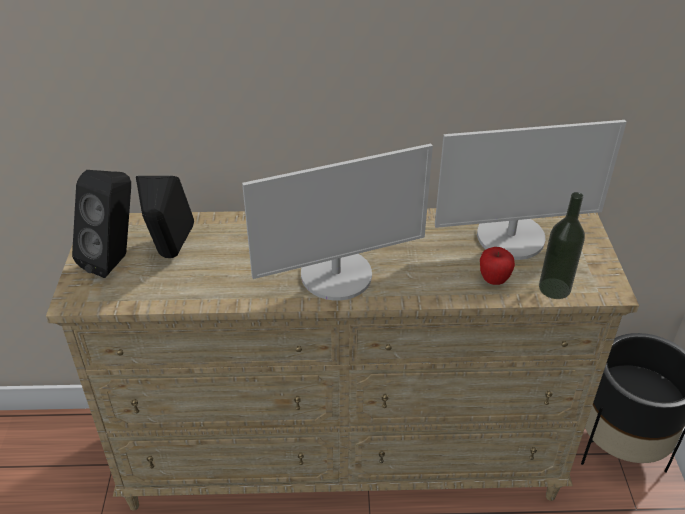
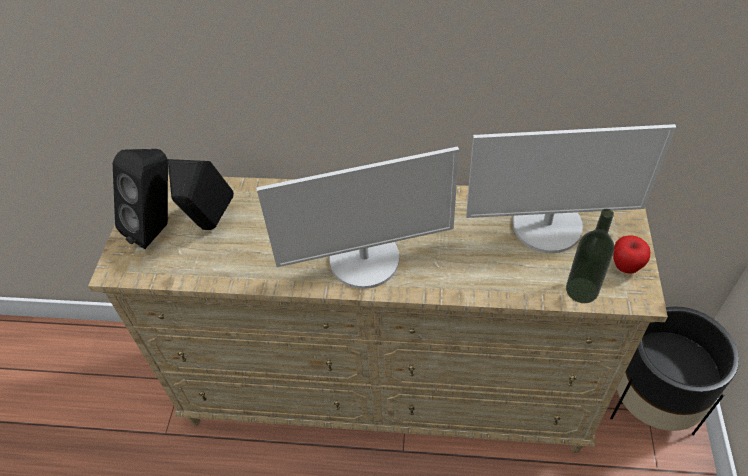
camera: 10 degrees right, 10 degrees up
(494, 280) = (521, 275): apple -> apple (625, 266)

